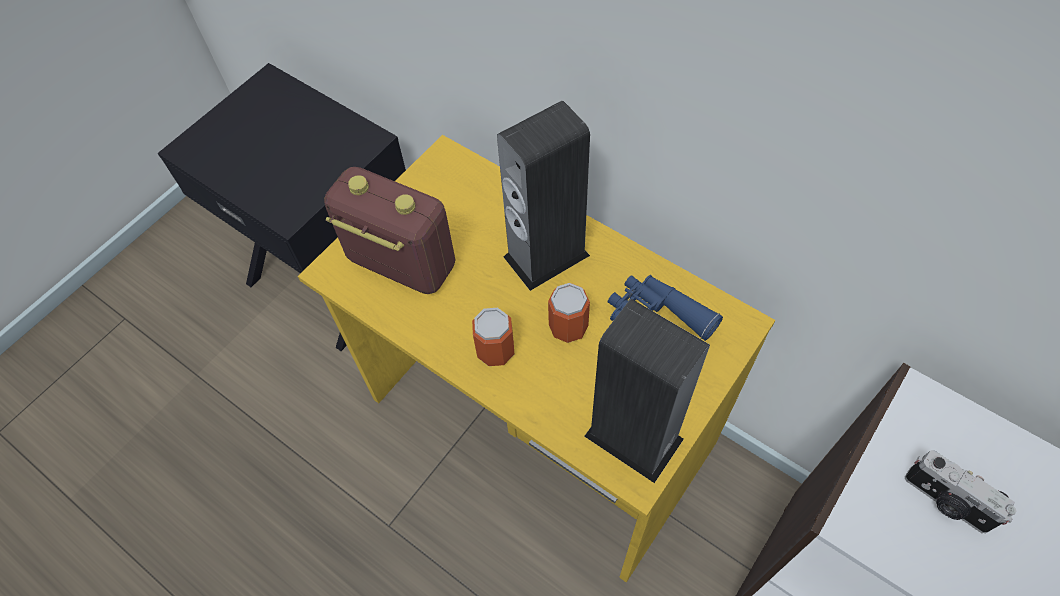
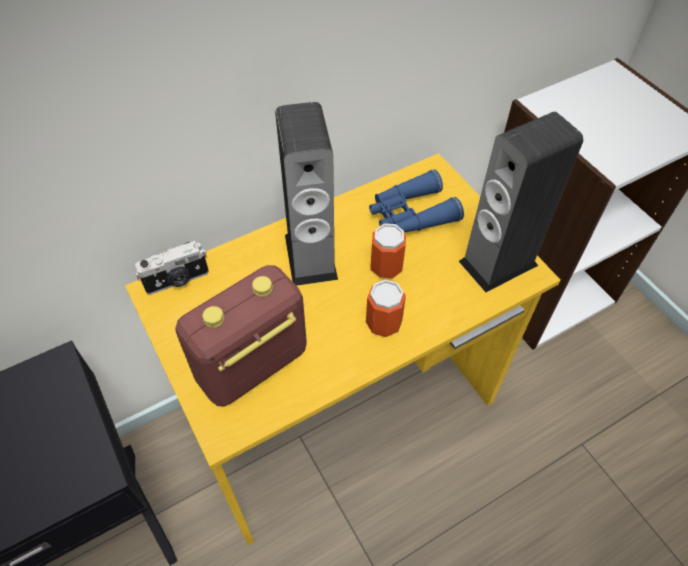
camera: 70 degrees left, 5 degrees down
(946, 502) = (610, 124): camera -> camera (177, 281)

